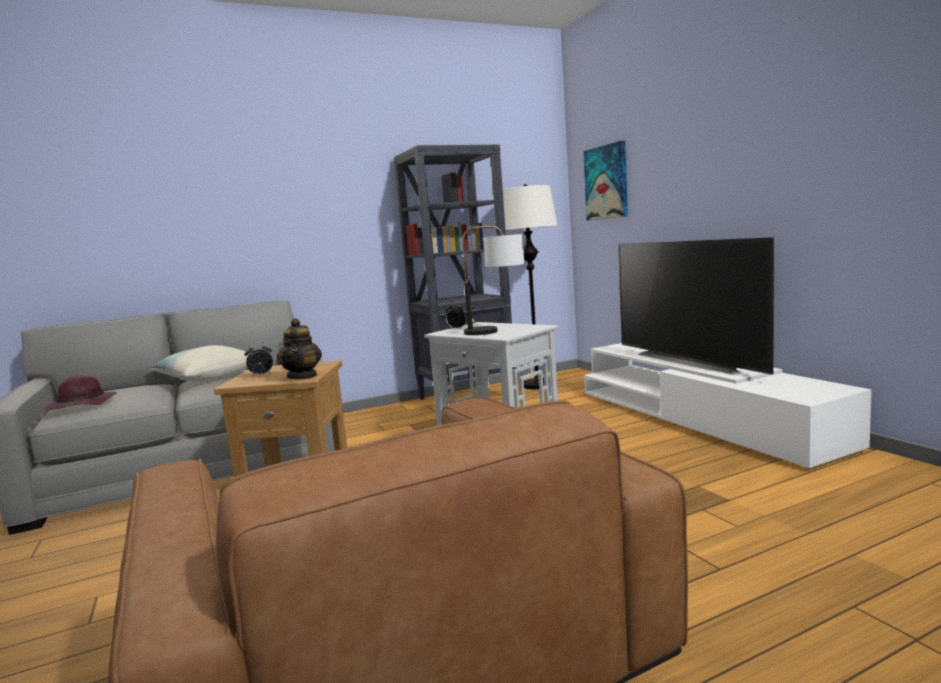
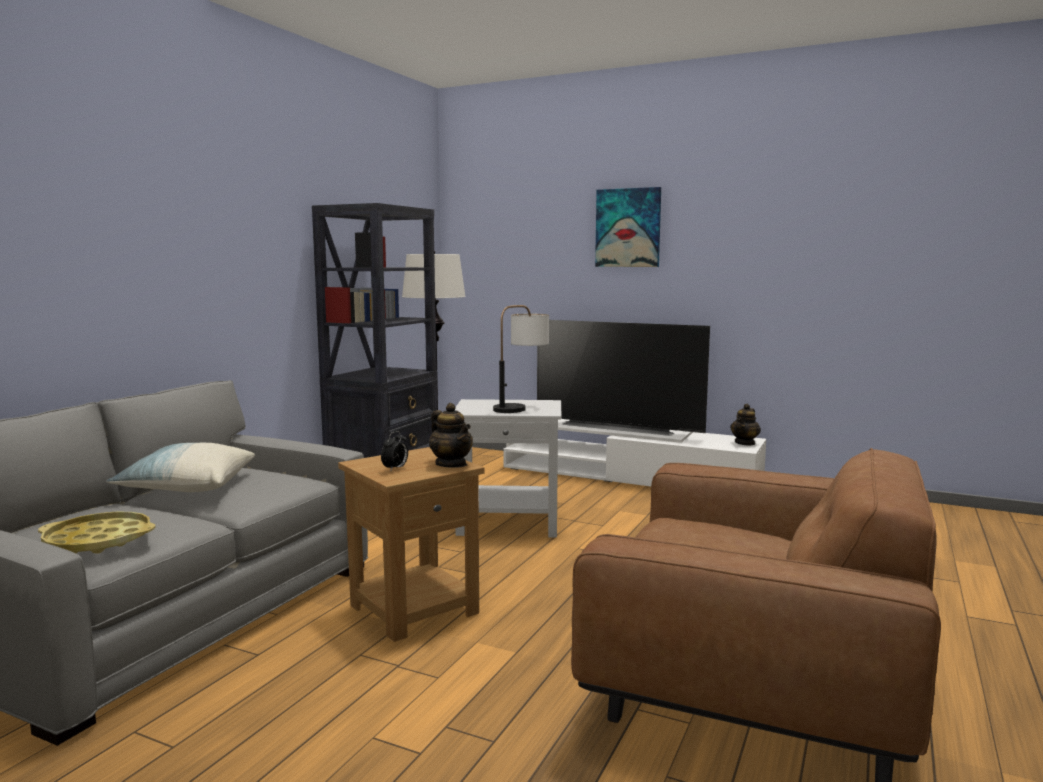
camera: 40 degrees left, 0 degrees up
(81, 406) = (98, 541): purple hat -> yellow tray
(455, 329) = (466, 407): alarm clock -> none
(606, 182) = (499, 255): picture -> picture (628, 228)
(823, 392) = (745, 443): none -> teapot

